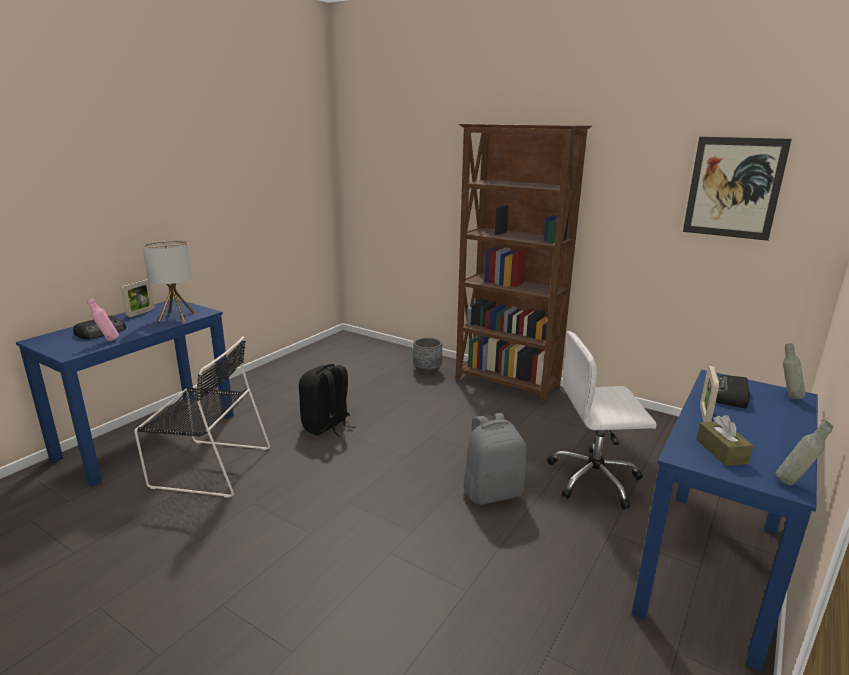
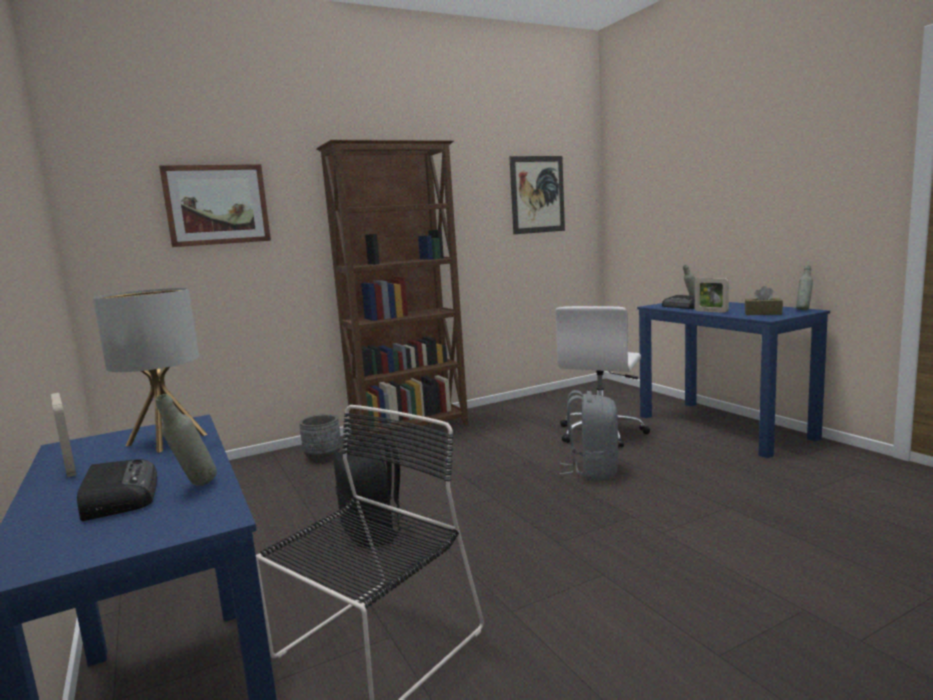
camera: 60 degrees left, 10 degrees down
(107, 341) = (194, 487): pink bottle -> grey bottle
(413, 165) = (217, 205): none -> picture

